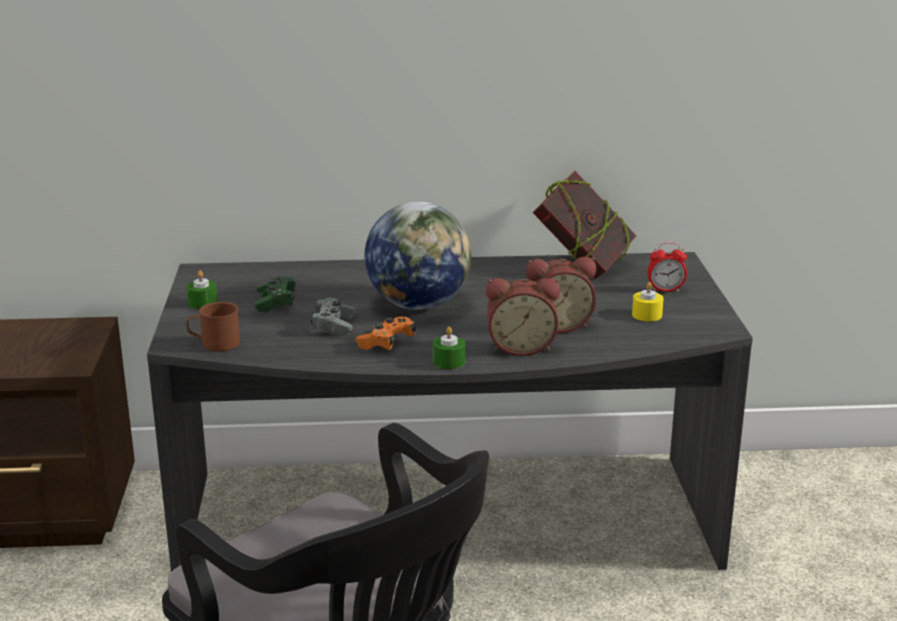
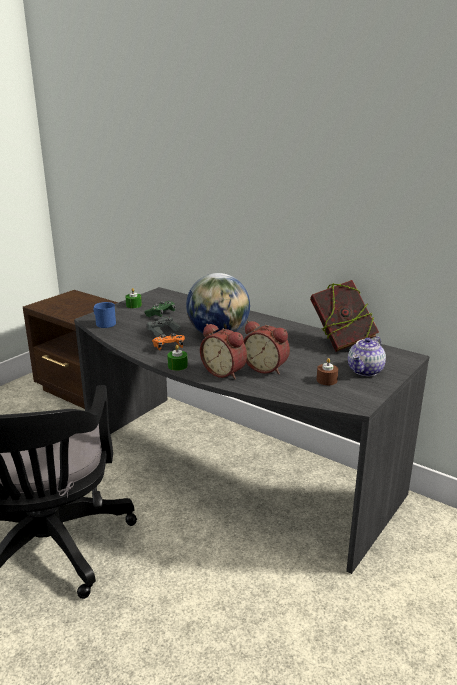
camera: 40 degrees right, 0 degrees up
(214, 343) = (103, 323): brown mug -> blue mug
(647, 315) = (326, 380): yellow candle -> brown candle
(665, 290) = (365, 371): alarm clock -> teapot

